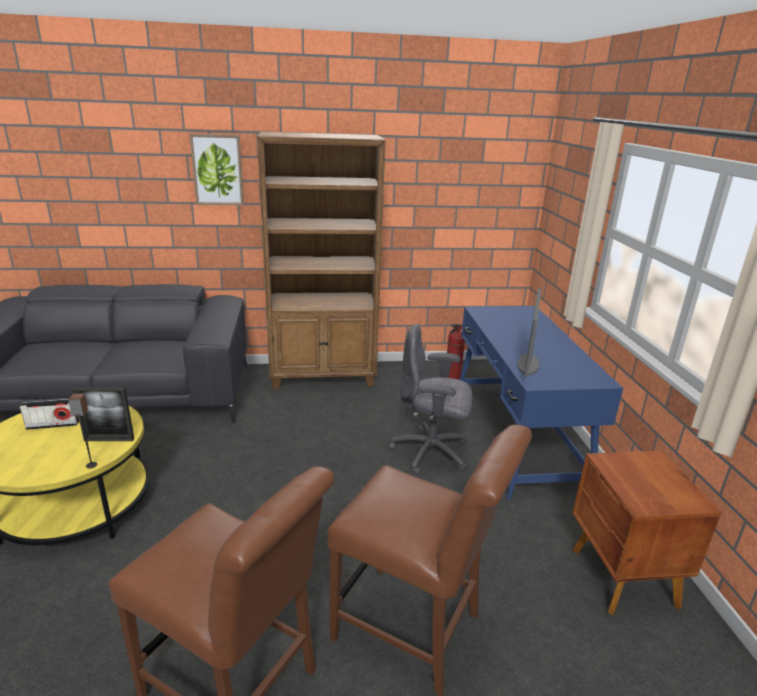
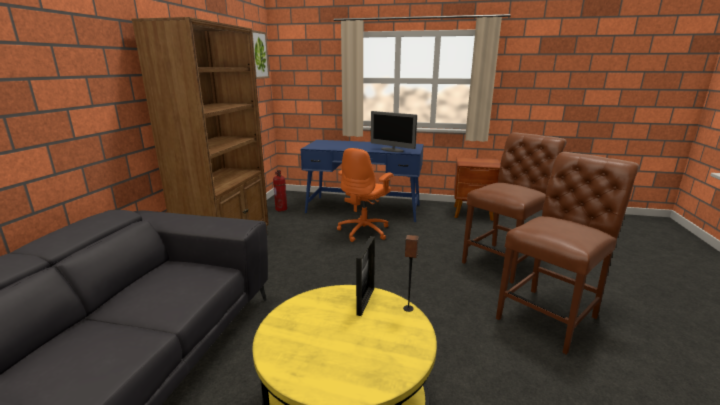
camera: 70 degrees left, 5 degrees down
(53, 425) = (314, 340): radio -> none
(217, 170) = (91, 63): picture -> picture (258, 55)
(431, 453) = (364, 231): grey office chair -> orange office chair

